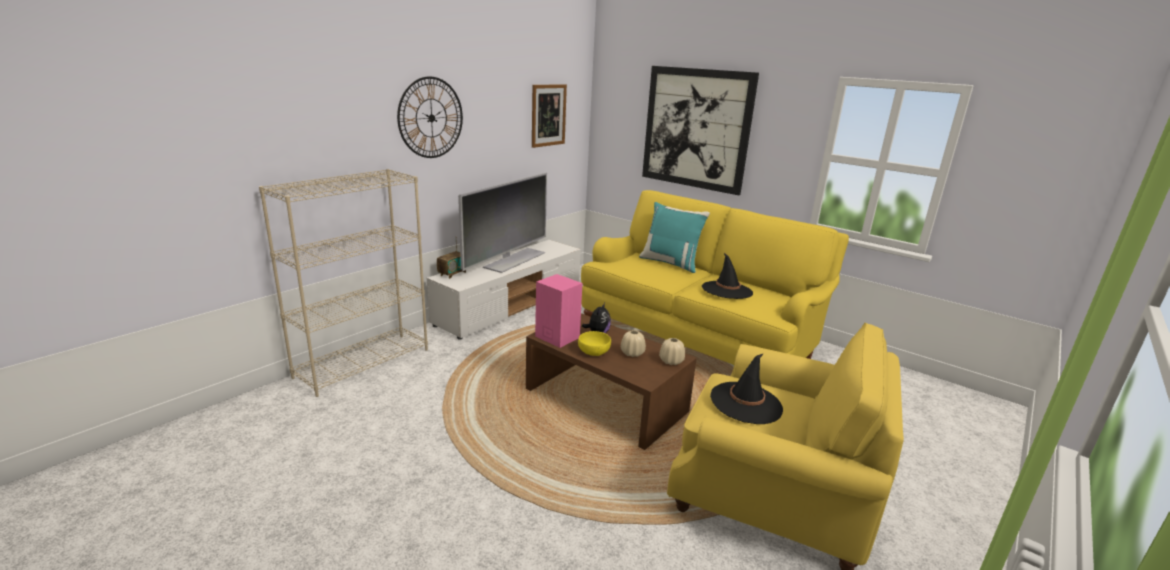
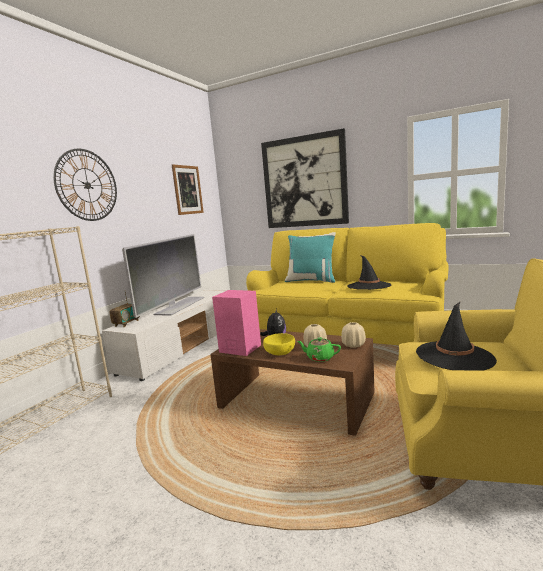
camera: 10 degrees left, 10 degrees down
(628, 368) = (319, 358): none -> green teapot

